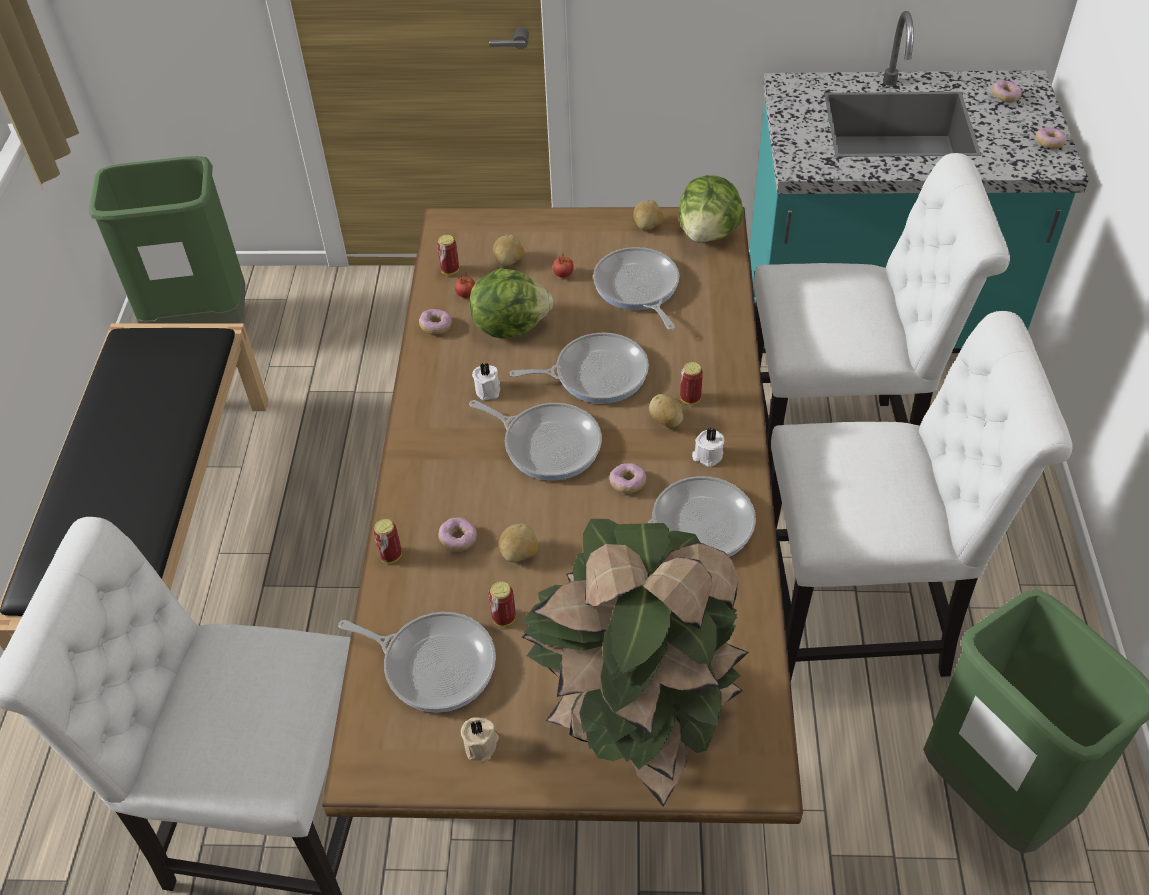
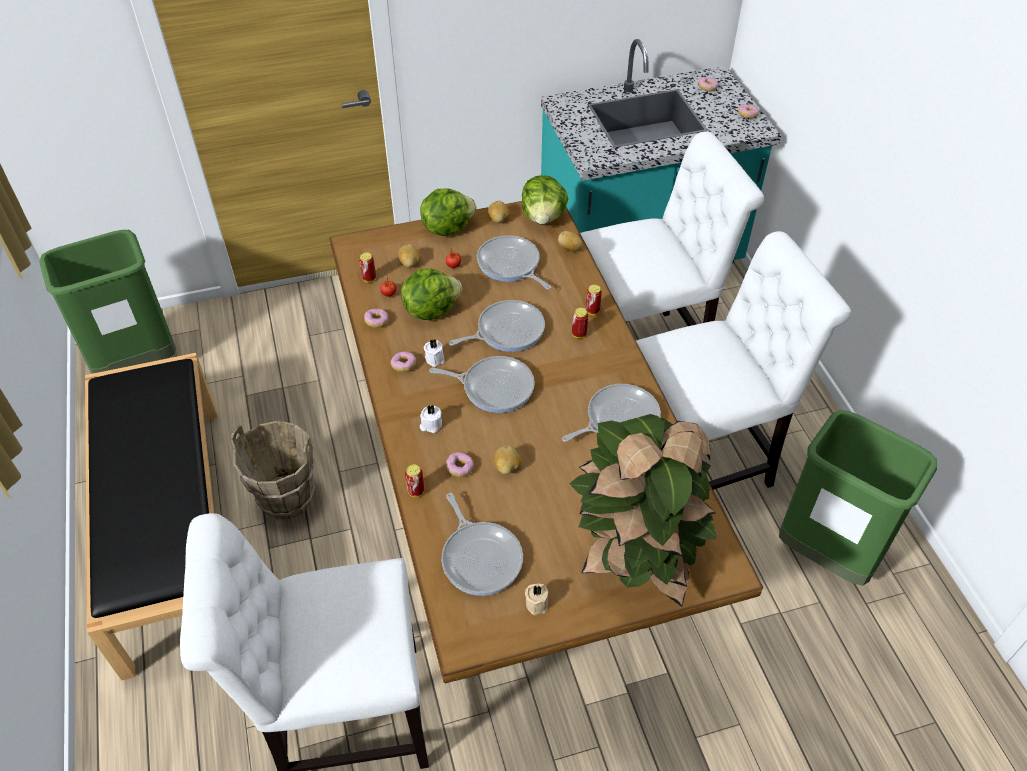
camera: 20 degrees left, 0 degrees up
(306, 530) = (286, 499): none -> brown bucket
(434, 663) = (480, 557): frying pan -> frying pan turned 60 degrees clockwise
(504, 618) = (515, 514): can -> can (592, 311)
(576, 224) = (447, 227): none -> lettuce
(627, 483) = (561, 401): donut -> donut (404, 365)
(666, 421) = (569, 353): potato -> potato (569, 248)
(707, 455) = (606, 370): white candle -> white candle (431, 425)

